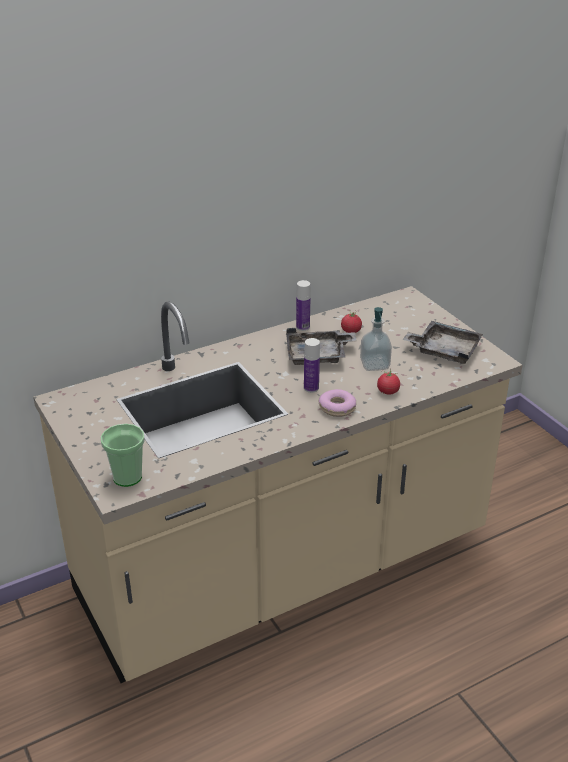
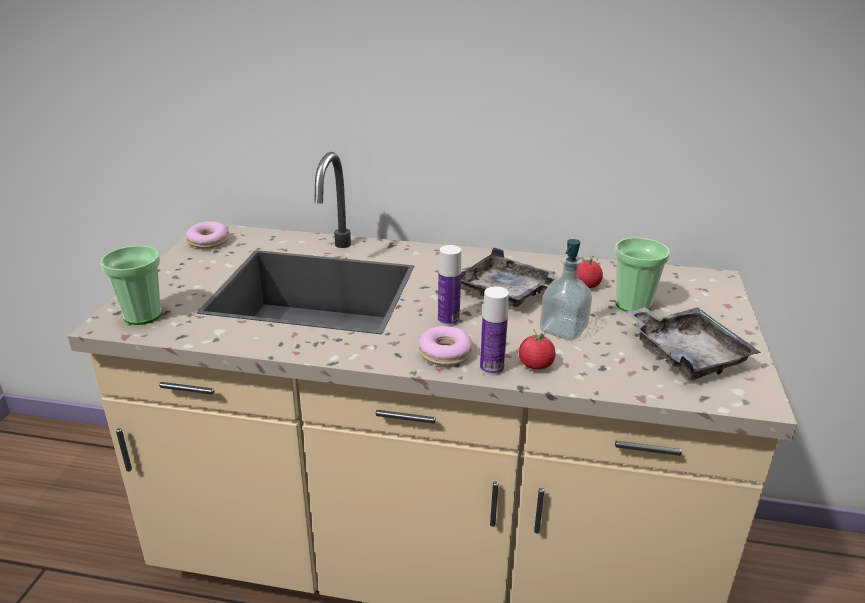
camera: 40 degrees right, 5 degrees down
(70, 408) = (208, 242): none -> donut
(303, 327) = (534, 261): bottle -> bottle (491, 368)
(388, 333) = (632, 305): none -> cup

